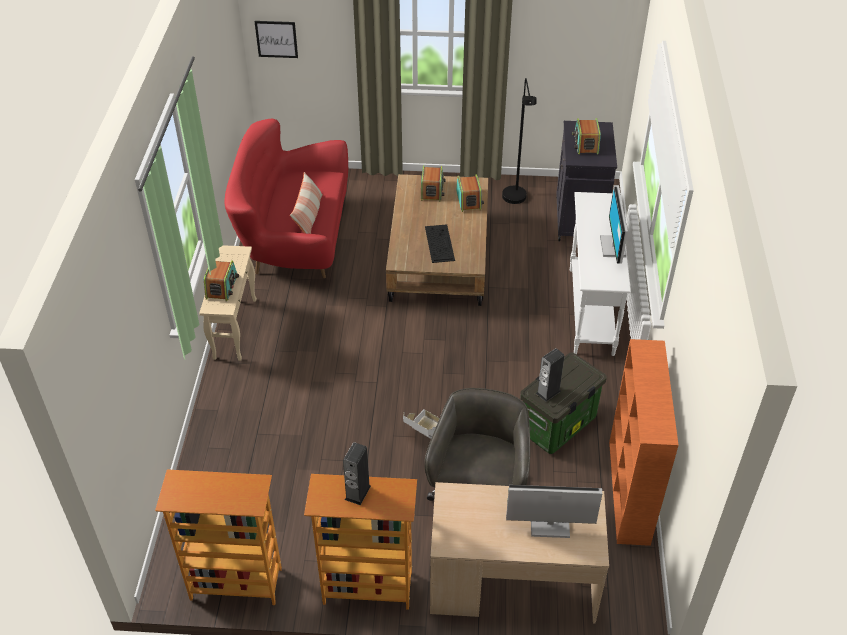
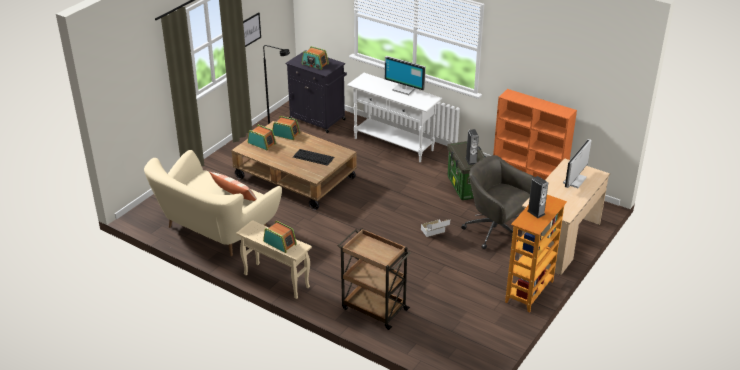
camera: 60 degrees left, 10 degrees down
(235, 435) = (373, 308): none -> brown cart
(235, 584) = (492, 343): bookcase -> none
(276, 39) = (117, 105): picture -> picture (250, 30)
(294, 239) = (215, 229): red sofa -> beige sofa

